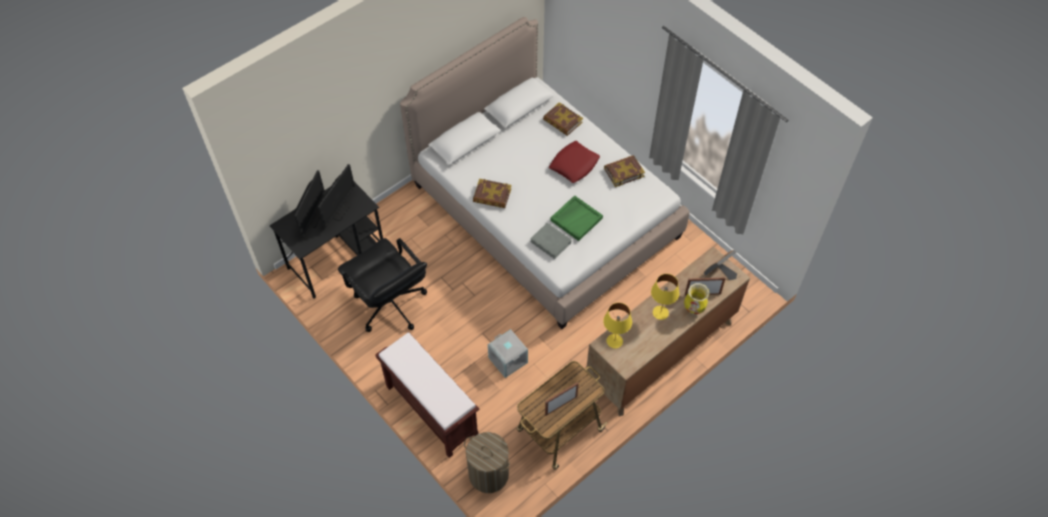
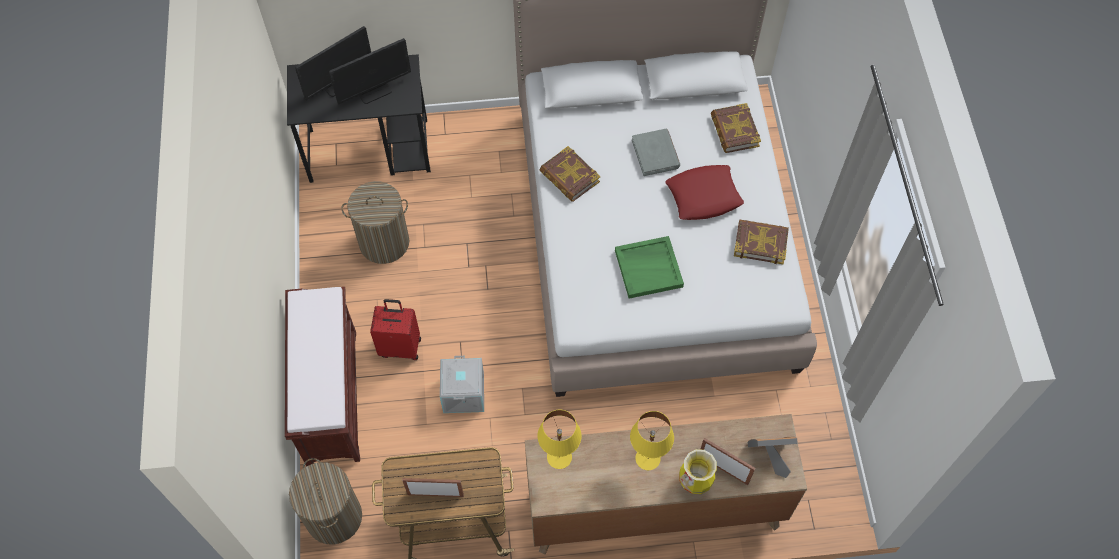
camera: 35 degrees right, 5 degrees up
(390, 305) = (384, 242): black office chair -> laundry basket
(449, 357) = (400, 346): none -> red suitcase
(551, 241) = (593, 278): grey book -> grey book (655, 154)

